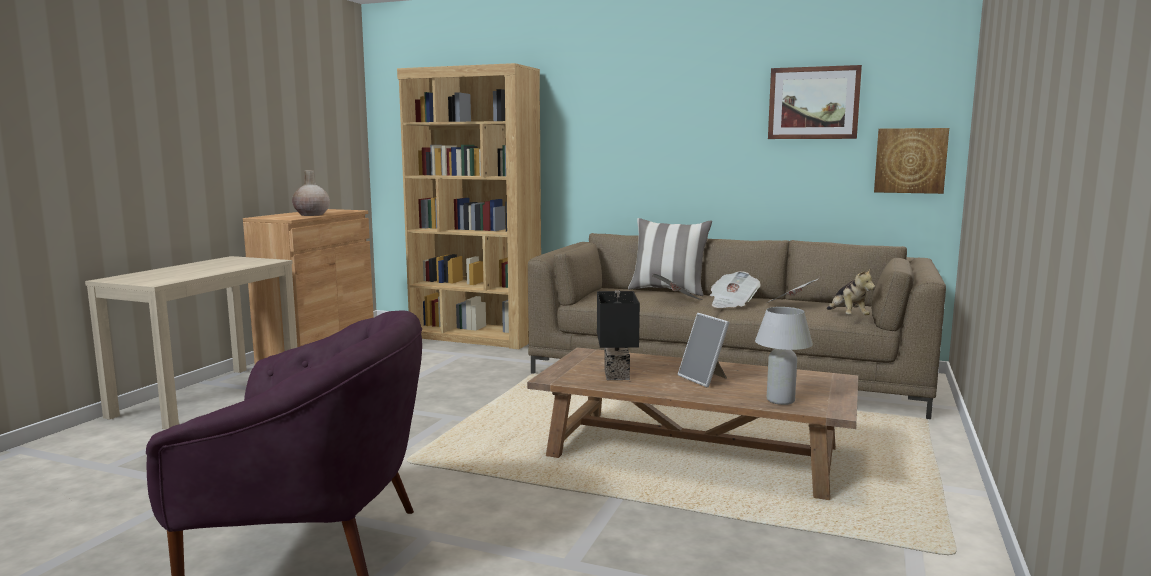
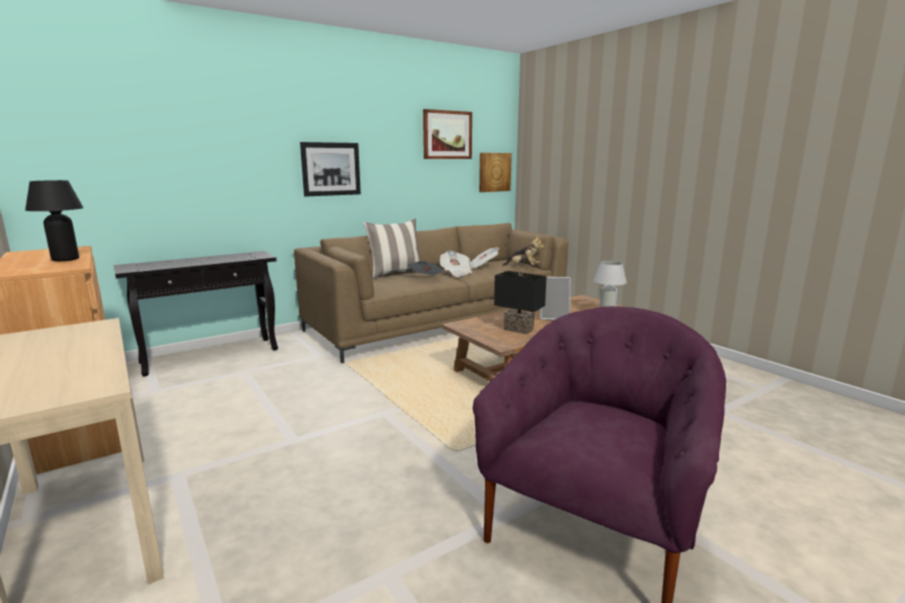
camera: 55 degrees left, 5 degrees up
(312, 215) = (65, 259): beige vase -> black table lamp
(475, 337) = (212, 356): brown bookcase -> black console table
(632, 152) = (331, 169): none -> picture

